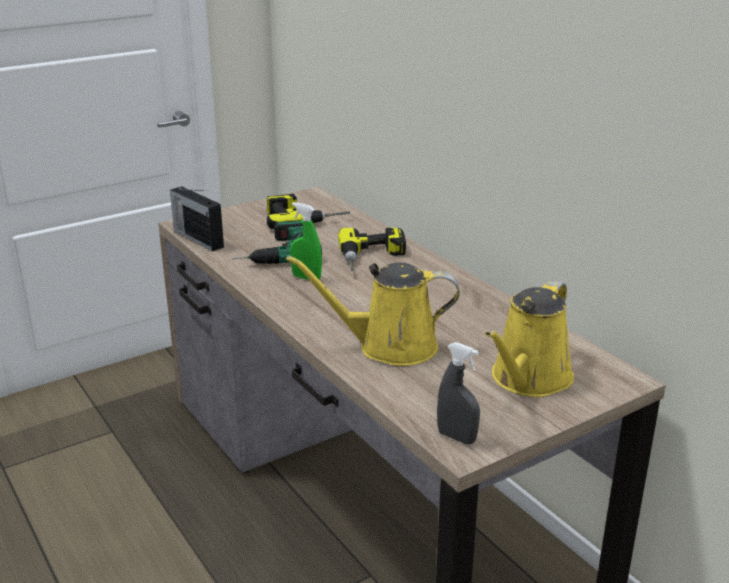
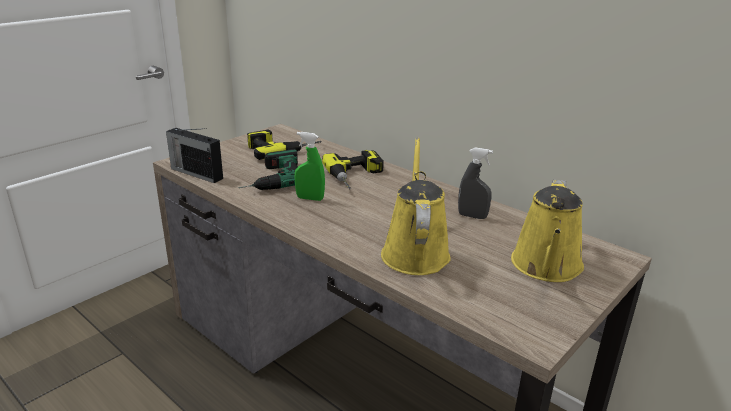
camera: 15 degrees left, 0 degrees up
(389, 347) = (415, 252): yellow watering can -> yellow watering can turned 105 degrees clockwise
(456, 437) = (522, 329): grey spray bottle -> grey spray bottle (472, 216)

